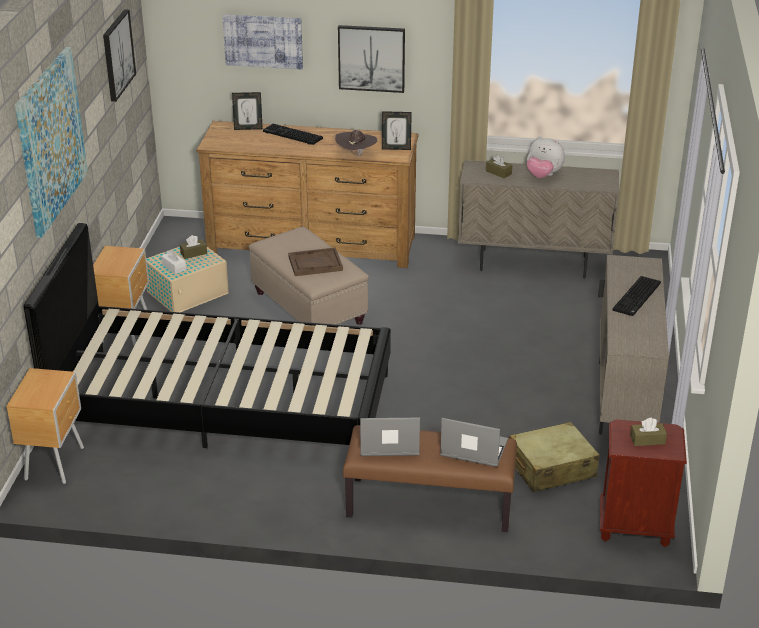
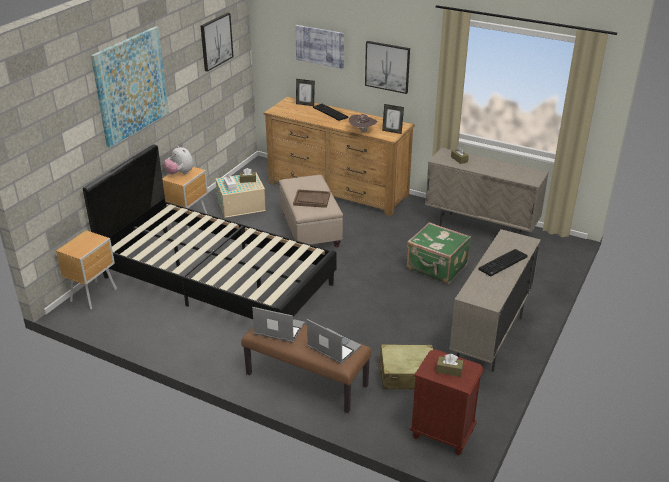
camera: 20 degrees right, 0 degrees up
(508, 325) = (437, 267): none -> green suitcase
(543, 175) = (490, 166): plush toy -> plush toy (180, 173)

